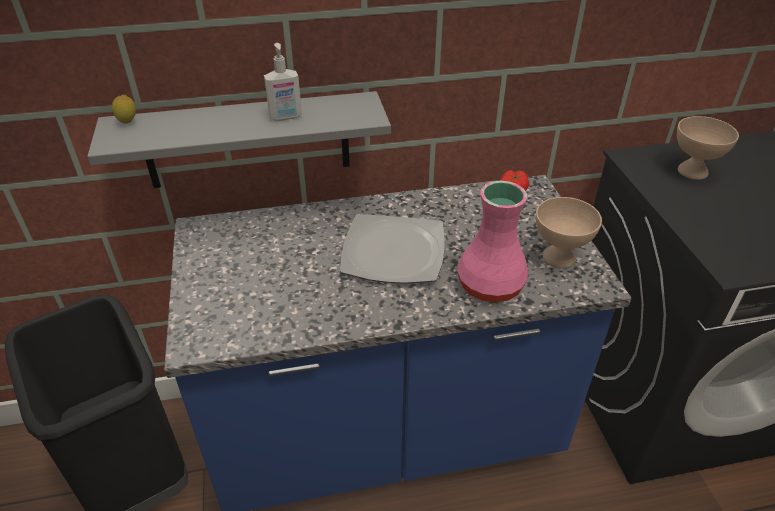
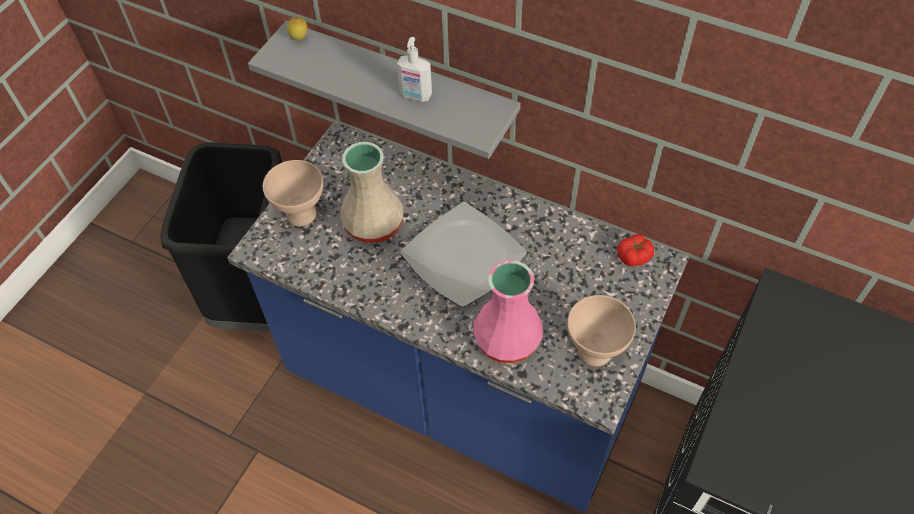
camera: 40 degrees right, 15 degrees up
(292, 269) = (373, 225): none -> beige vase
(691, 171) = (828, 348): beige bowl -> beige bowl (302, 213)

